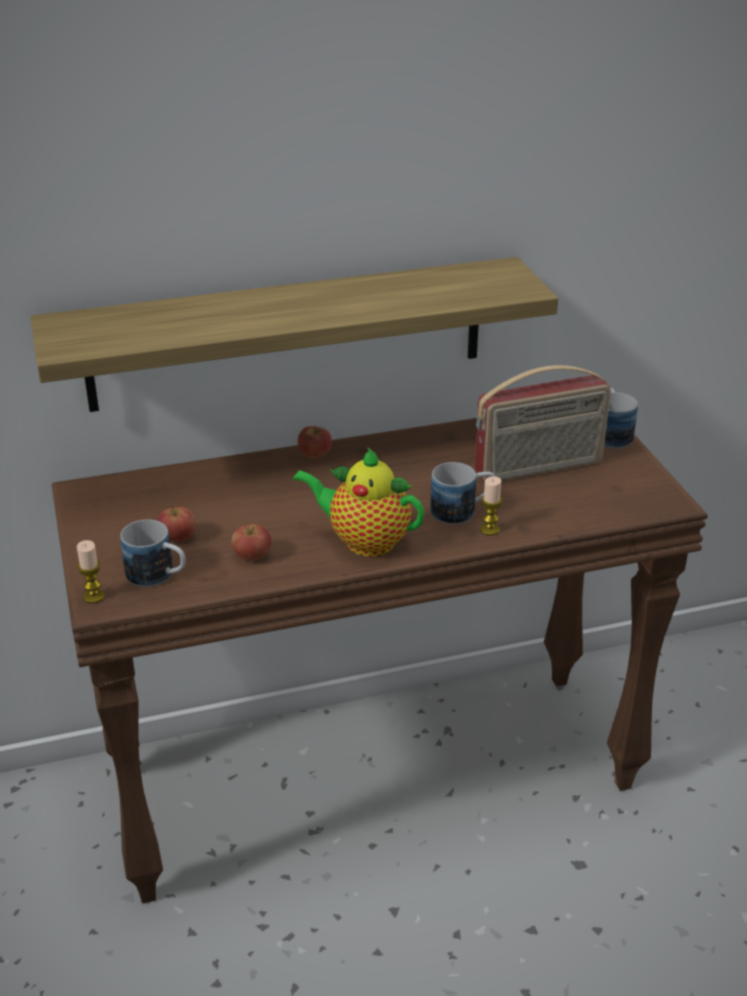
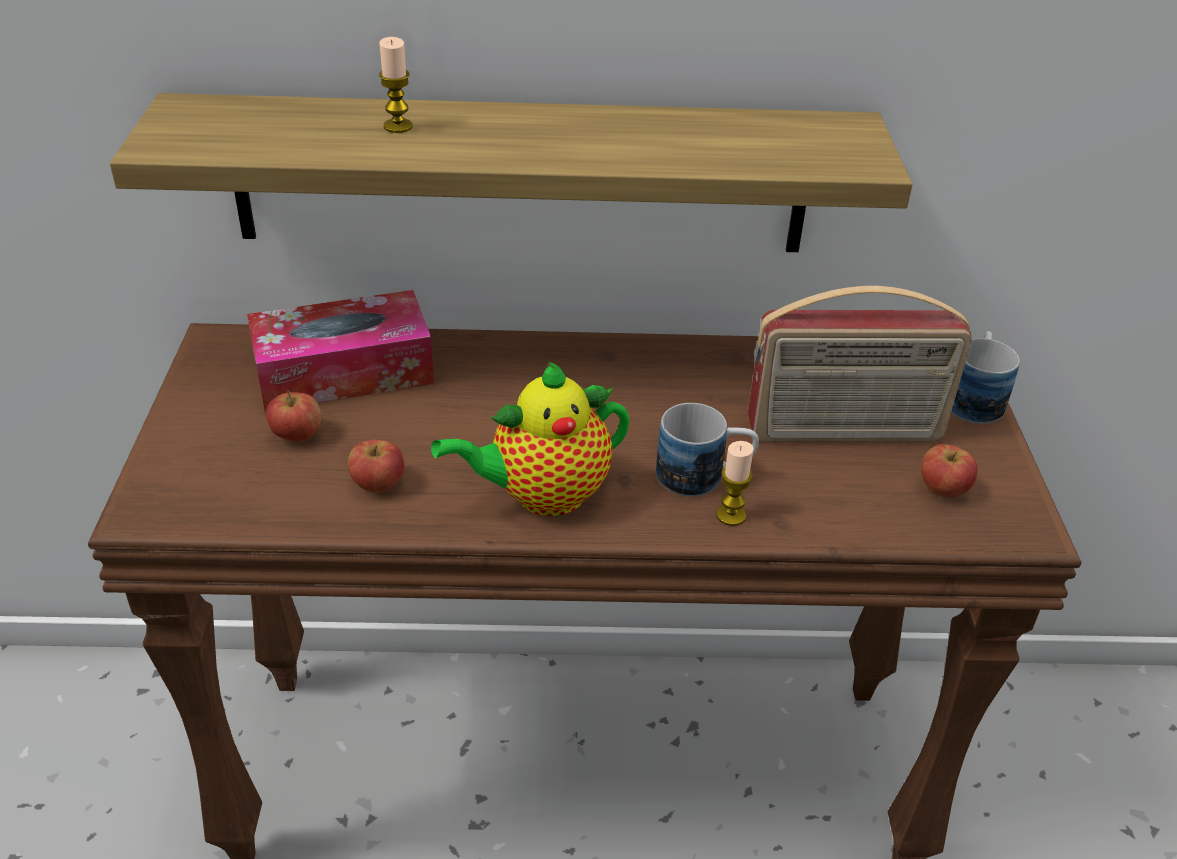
camera: 15 degrees right, 5 degrees up
(94, 596) = (141, 499): candle -> candle (398, 126)
(158, 576) = (240, 488): mug -> none
(186, 493) = (344, 372): none -> tissue box
(315, 455) = (539, 350): apple -> apple (943, 489)
(364, 541) = (542, 495): teapot -> teapot turned 60 degrees counterclockwise

